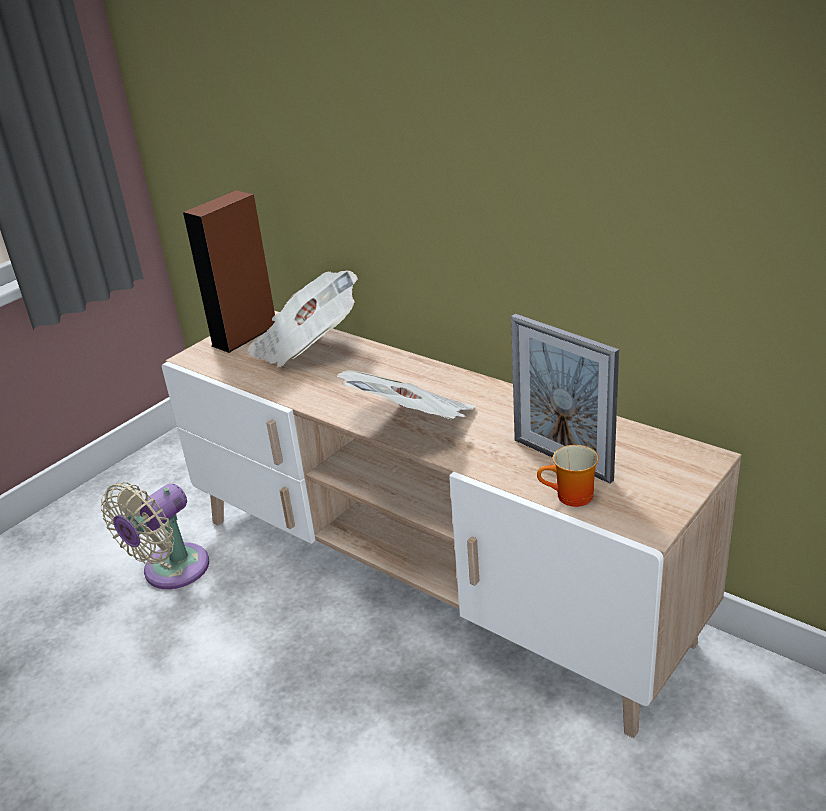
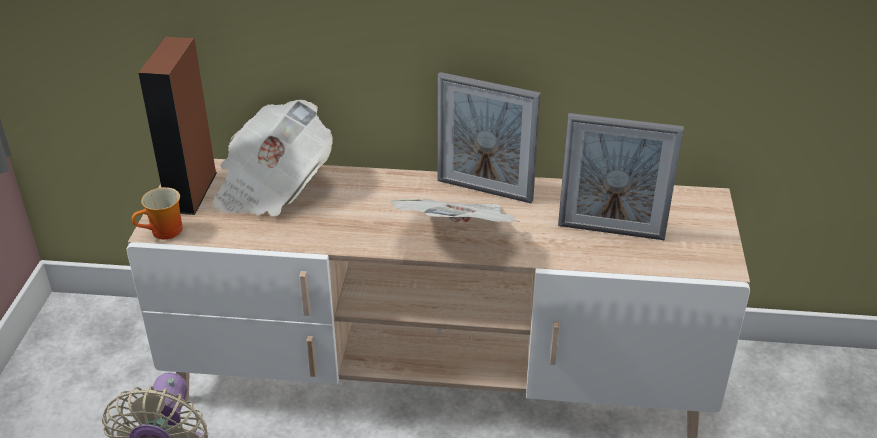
camera: 35 degrees left, 5 degrees up
(478, 392) = (484, 190): none -> picture frame
(571, 498) = (648, 261): mug -> mug (164, 233)

